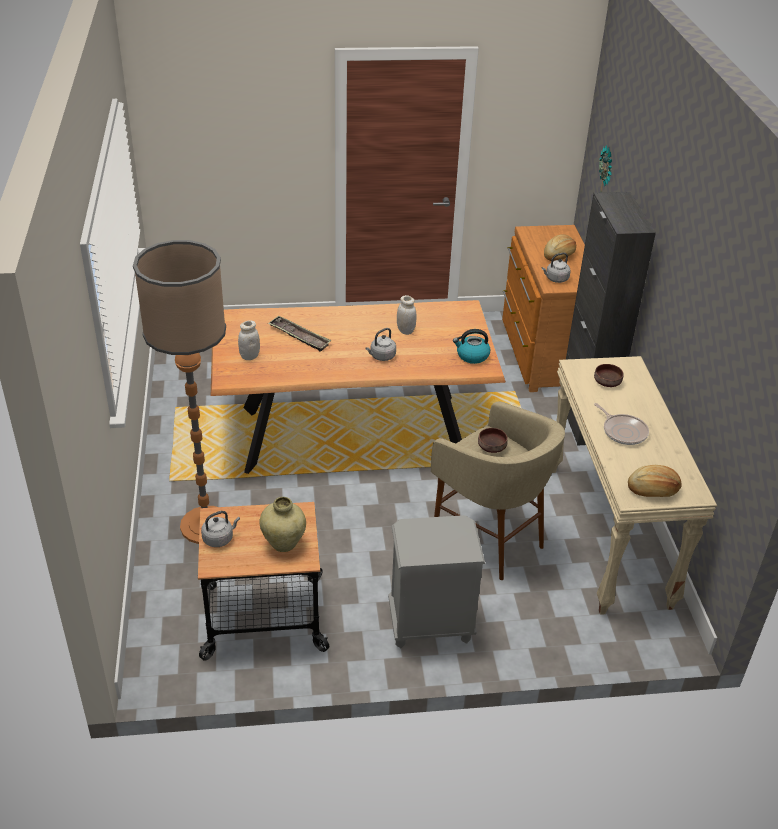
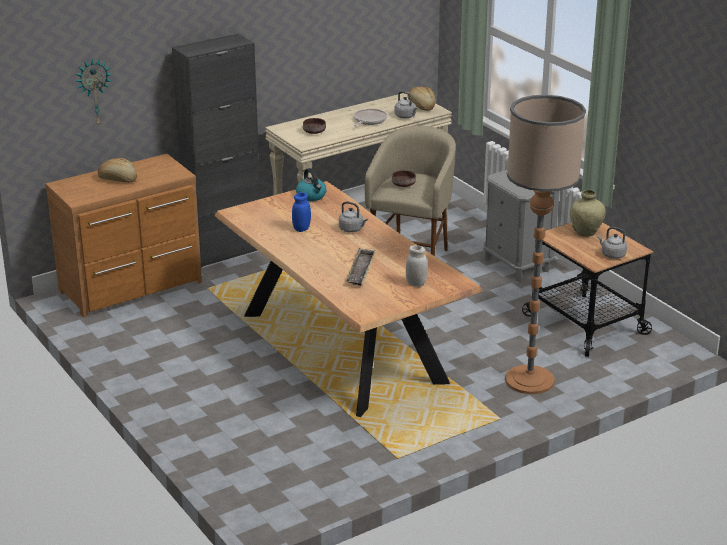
camera: 115 degrees left, 10 degrees down
(405, 331) = (301, 229): white jar -> blue jar
(555, 279) = (166, 174): grey kettle -> grey kettle (406, 116)

